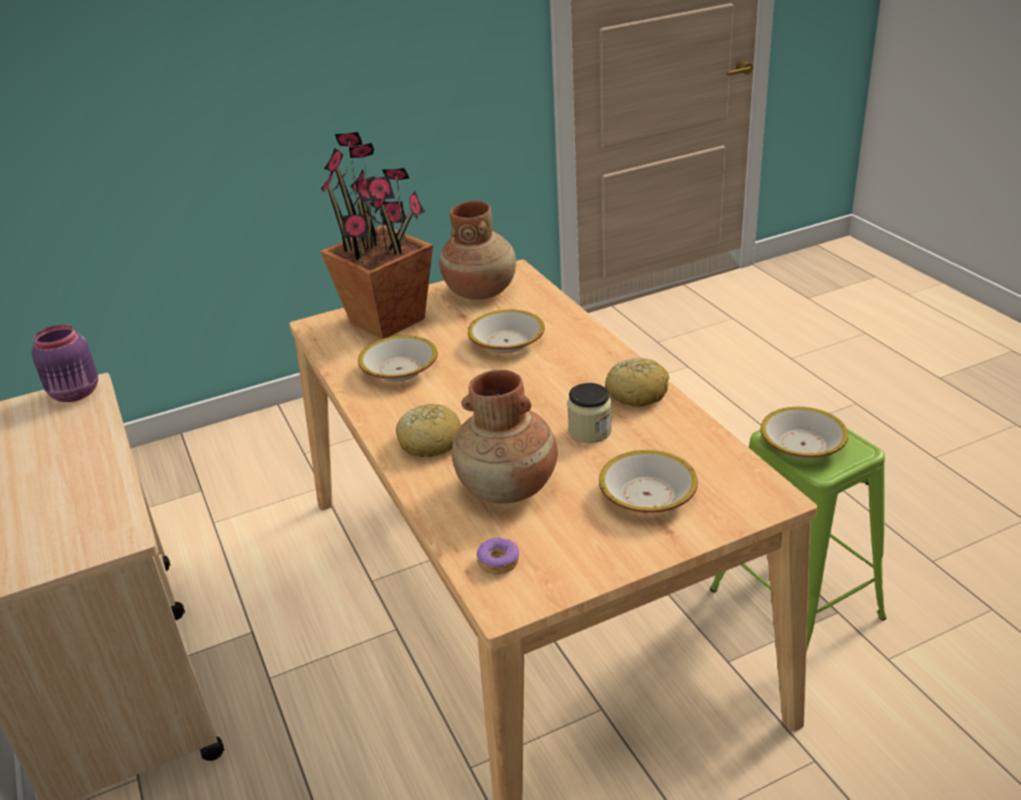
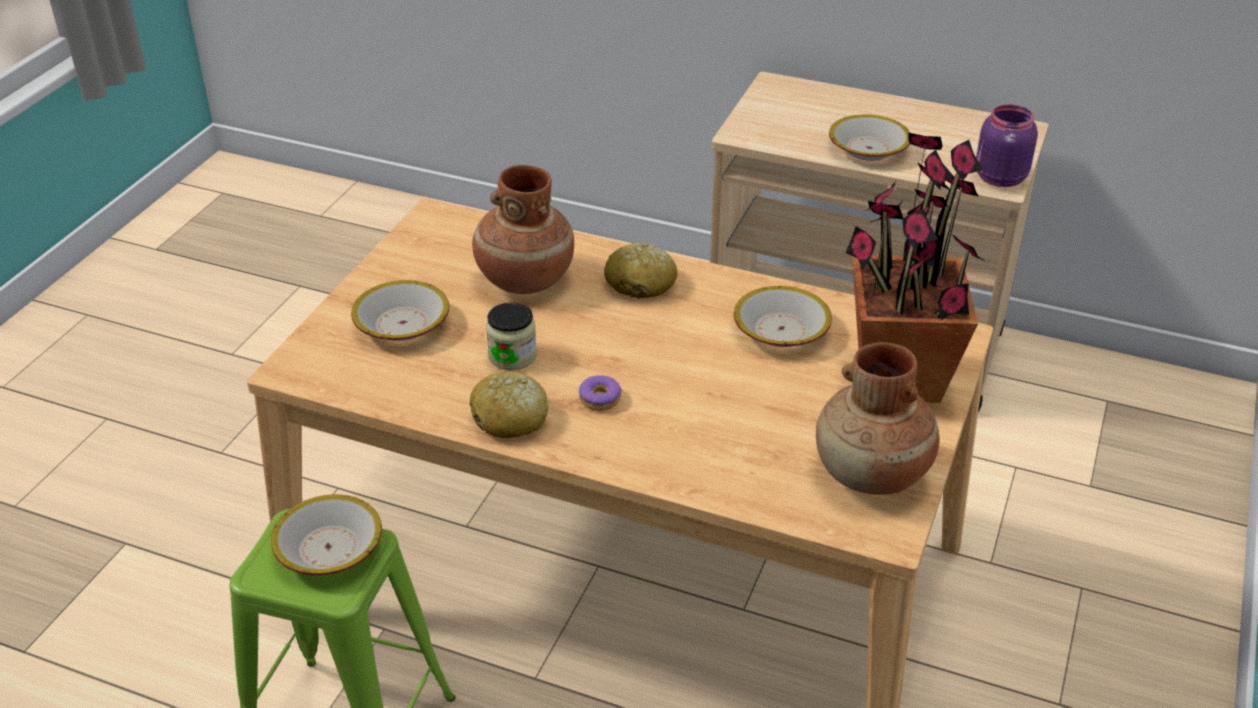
camera: 135 degrees right, 5 degrees up
(498, 561) = (468, 234): donut -> donut (600, 399)
(506, 342) = (727, 414): bowl -> bowl (869, 149)

